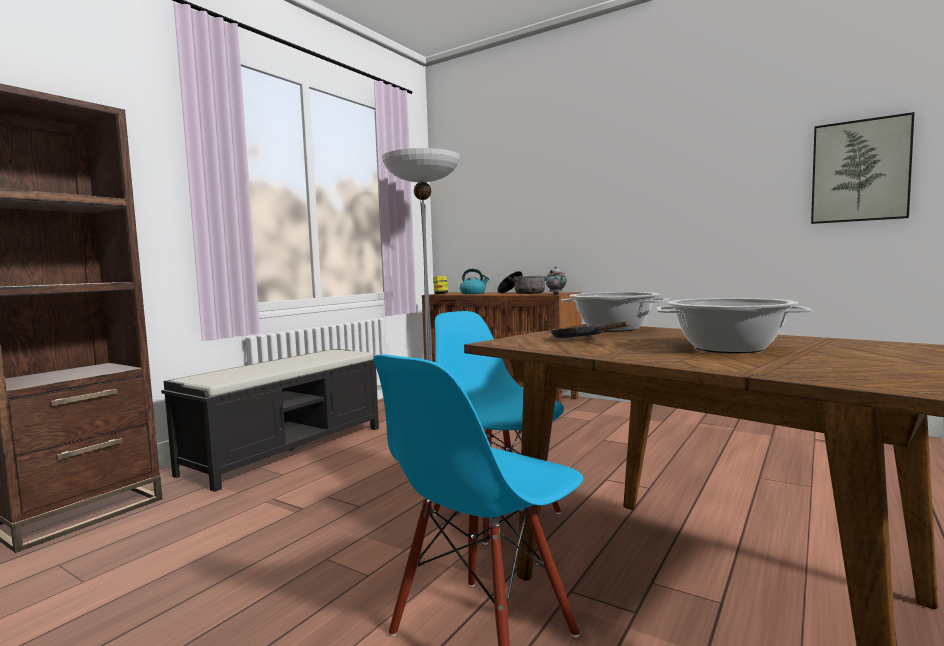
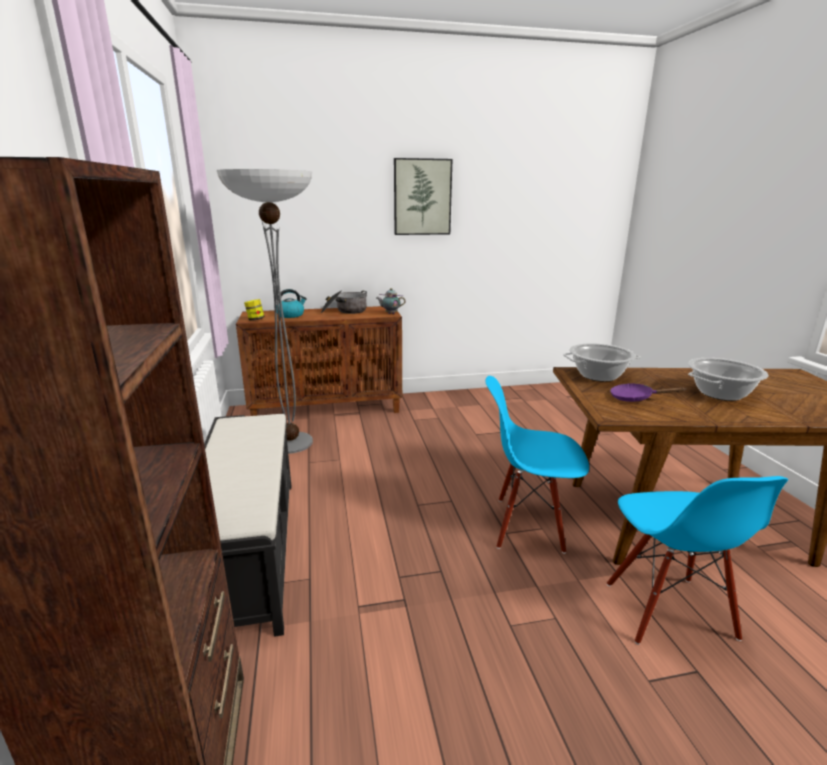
camera: 45 degrees left, 15 degrees up
(583, 339) = (635, 398): black frying pan -> purple frying pan
(859, 171) = (585, 217): picture -> picture (422, 197)

